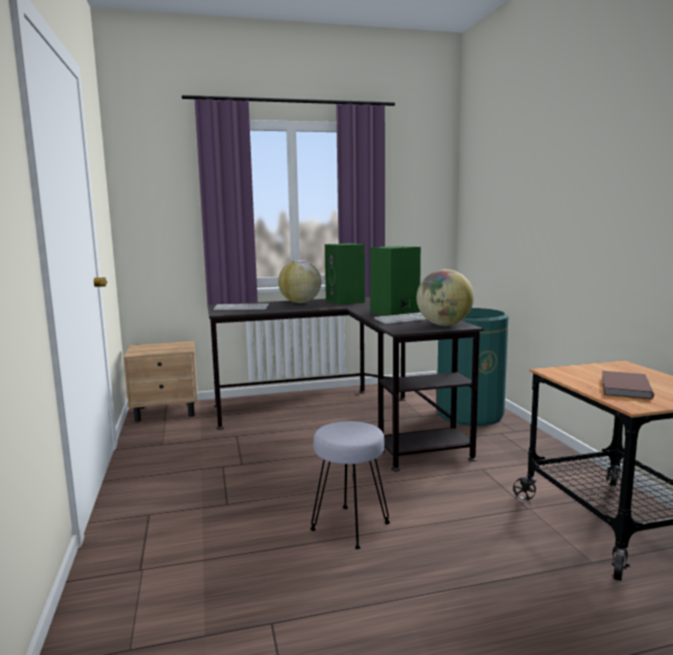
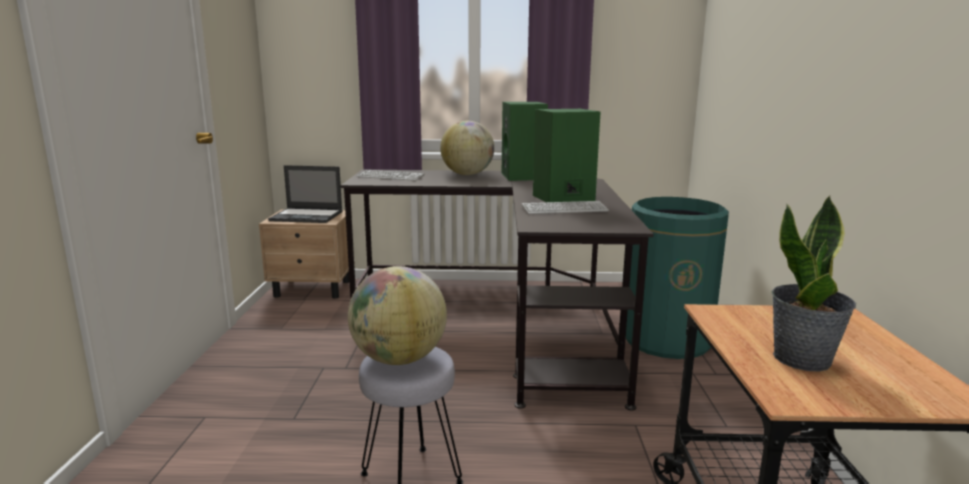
camera: 15 degrees right, 5 degrees up
(161, 348) = (307, 216): none -> laptop
(444, 325) = (604, 223): globe -> globe (399, 359)
(623, 387) = (803, 359): brown book -> potted plant

